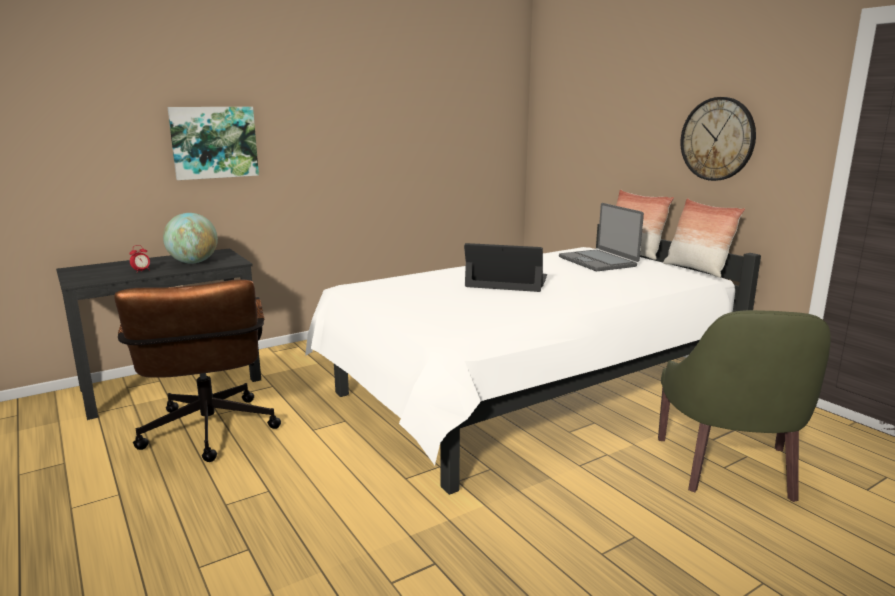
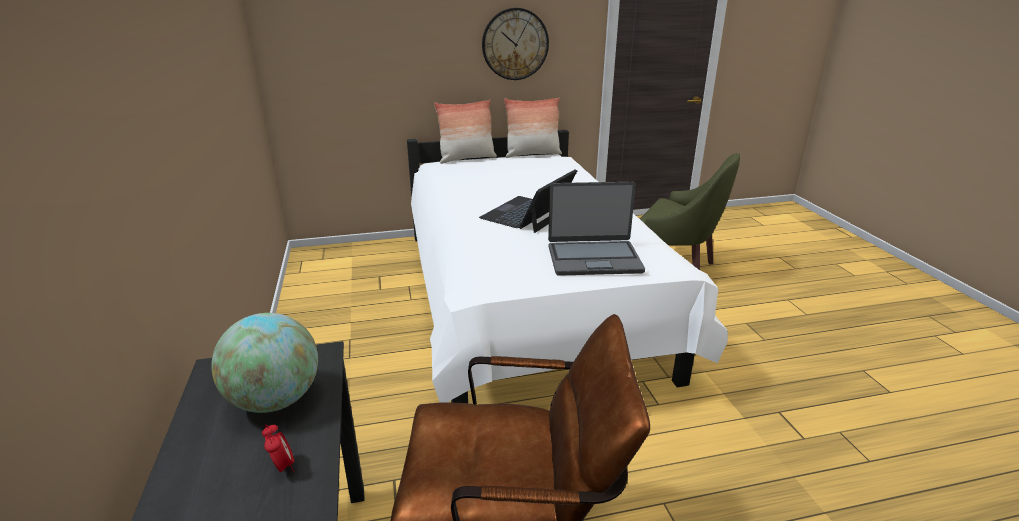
camera: 70 degrees left, 10 degrees up
(214, 142) = (122, 176): picture -> none
(598, 261) = (491, 172): laptop -> laptop (594, 259)

